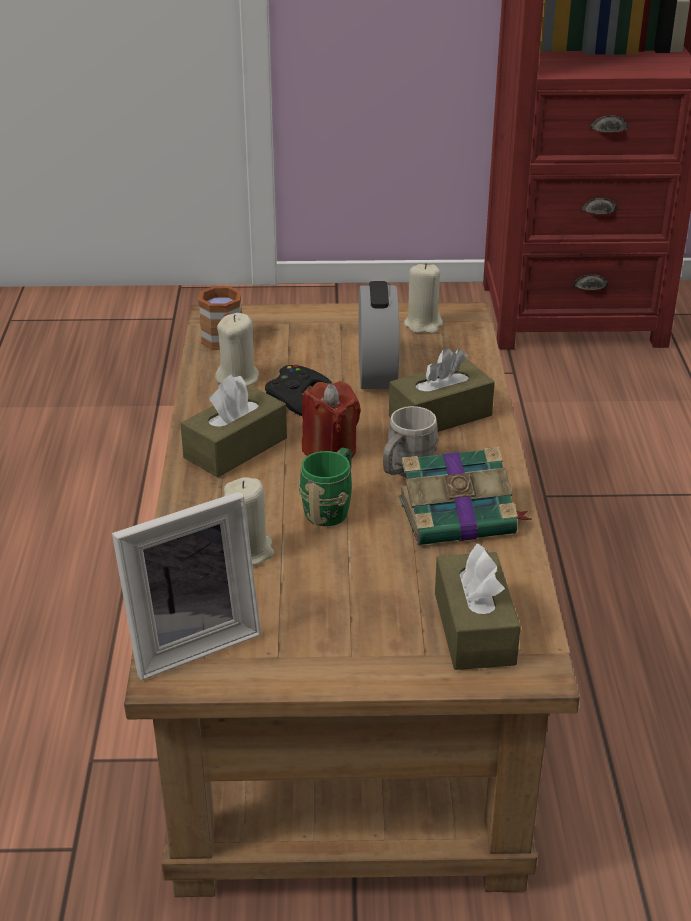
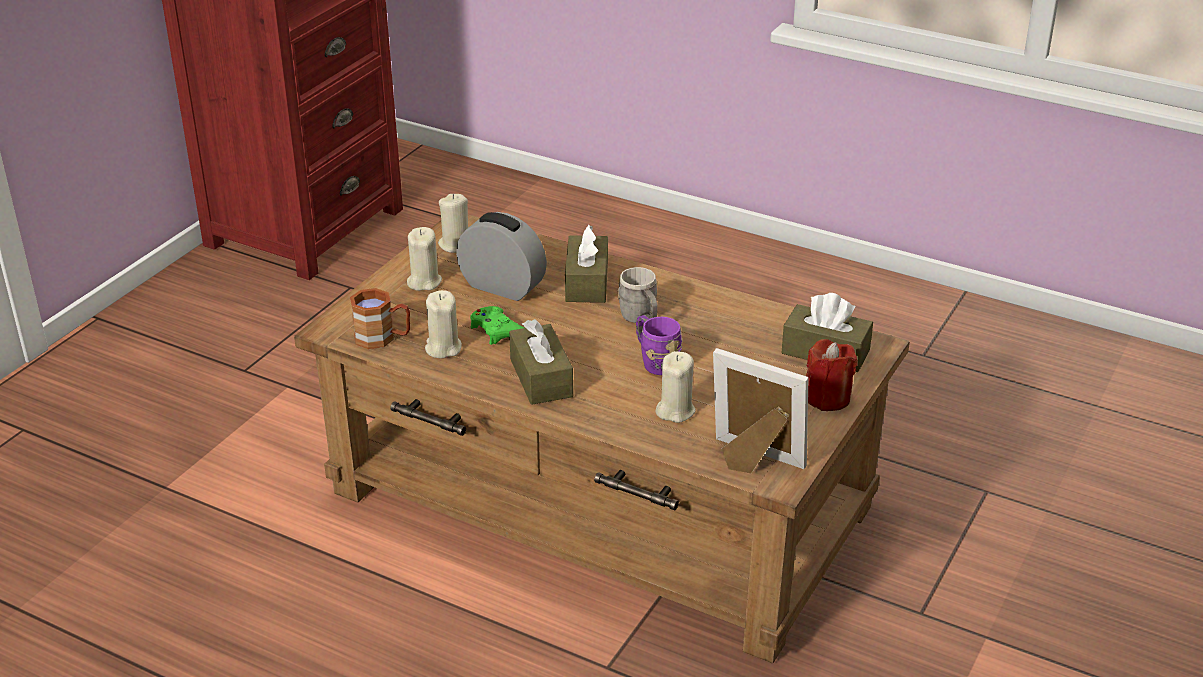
camera: 60 degrees left, 0 degrees up
(190, 640) = (753, 462): picture frame -> picture frame turned 60 degrees counterclockwise
(296, 396) = (498, 330): black game controller -> green game controller
(330, 449) = (584, 339): red candle -> red candle (827, 398)
(331, 508) = (655, 361): green mug -> purple mug
(340, 331) = (424, 282): none -> beige candle
(459, 516) = (710, 317): book -> none

